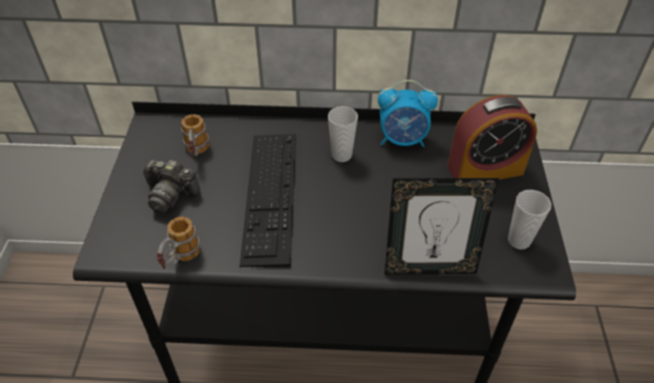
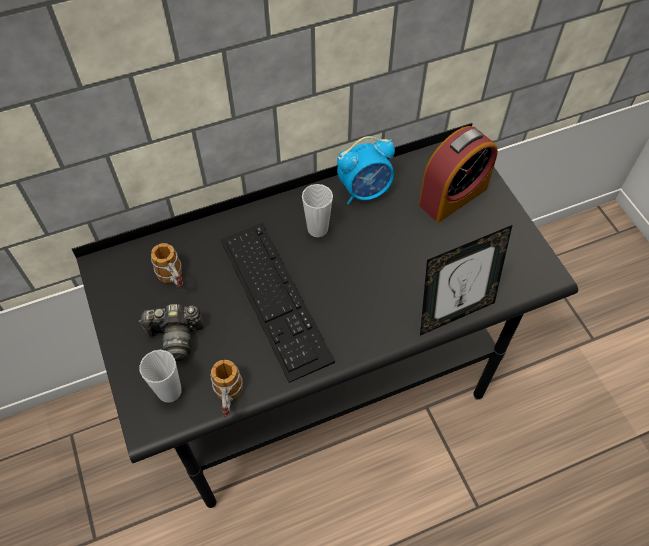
camera: 25 degrees left, 10 degrees up
(519, 240) = (513, 256): cup -> cup (169, 391)

